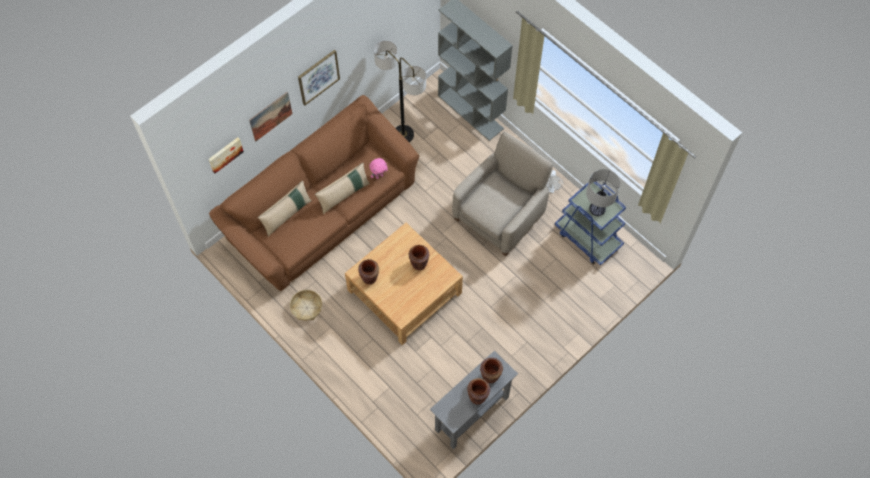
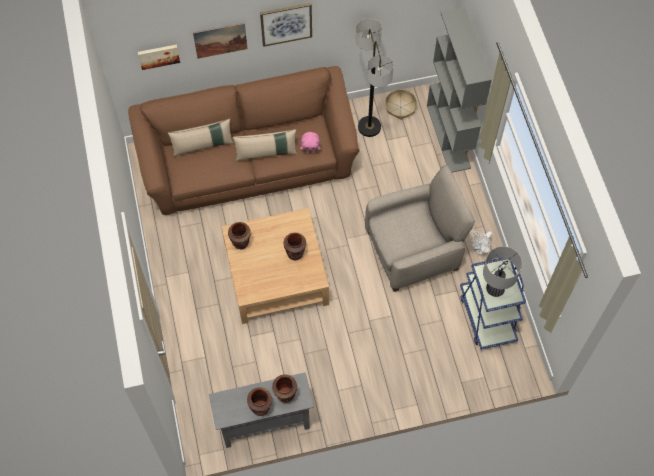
camera: 30 degrees right, 0 degrees up
(306, 307) = (178, 242): basket -> basket (400, 107)

